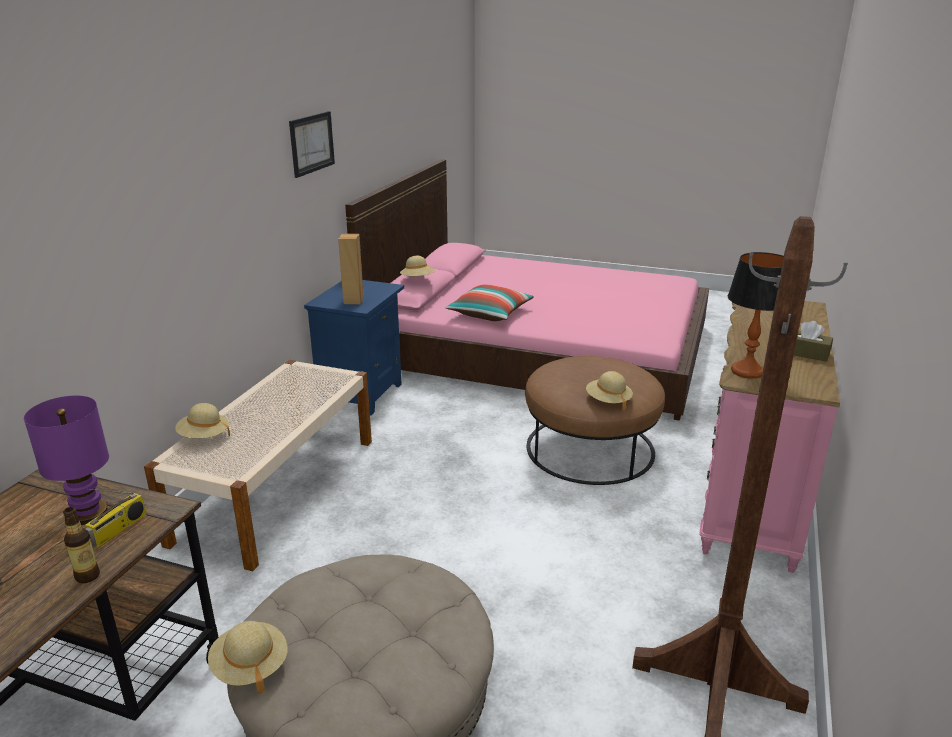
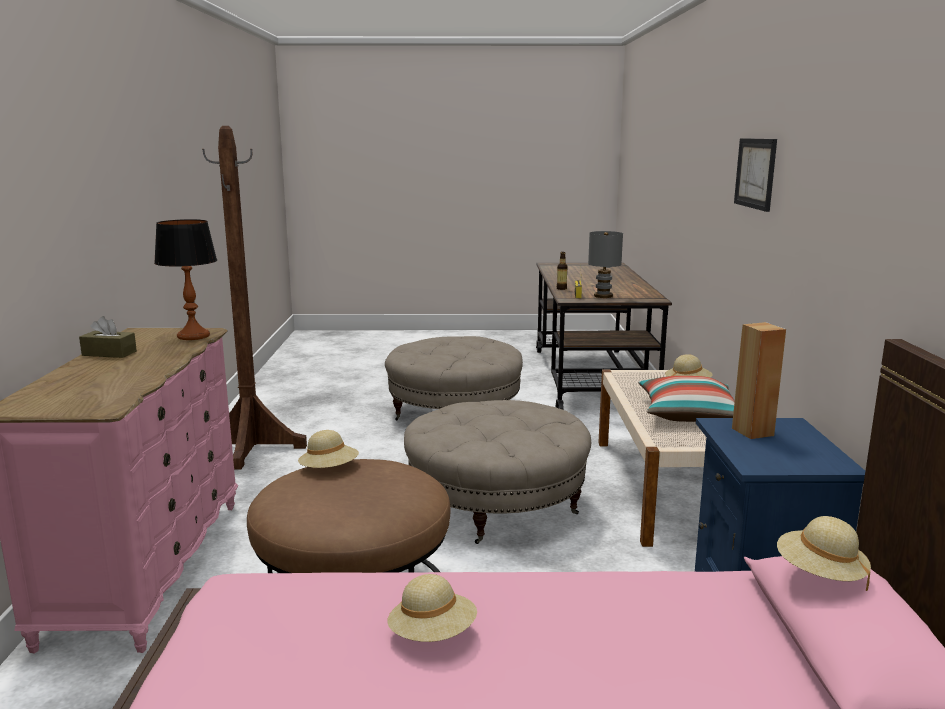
camera: 160 degrees right, 10 degrees down
(88, 514) = (602, 296): purple table lamp -> grey table lamp
(250, 666) = (492, 338): beige hat -> beige hat (433, 635)
(311, 143) = (878, 188): picture -> picture (755, 173)
(445, 501) = (496, 505): none -> beige ottoman
(490, 314) = (612, 608): pillow -> pillow (688, 414)

